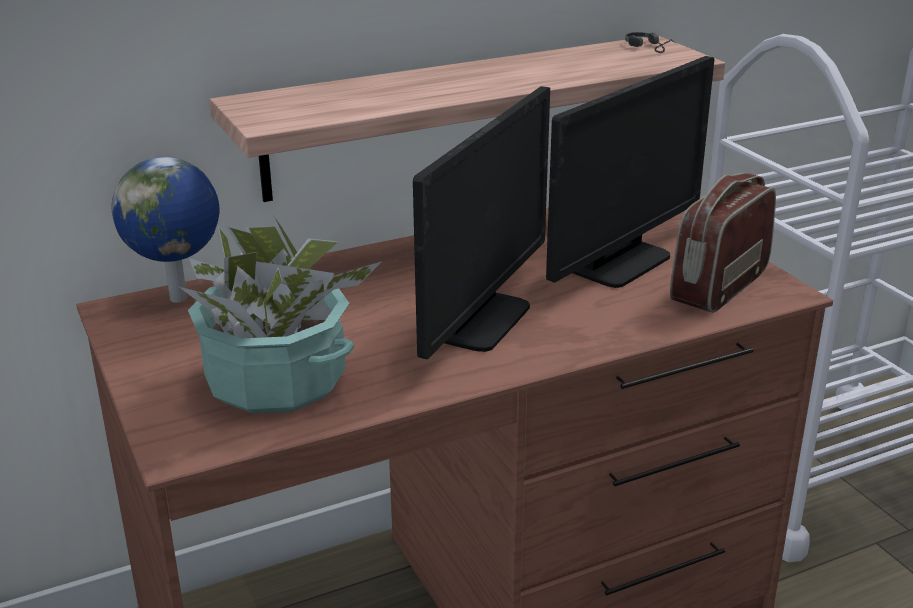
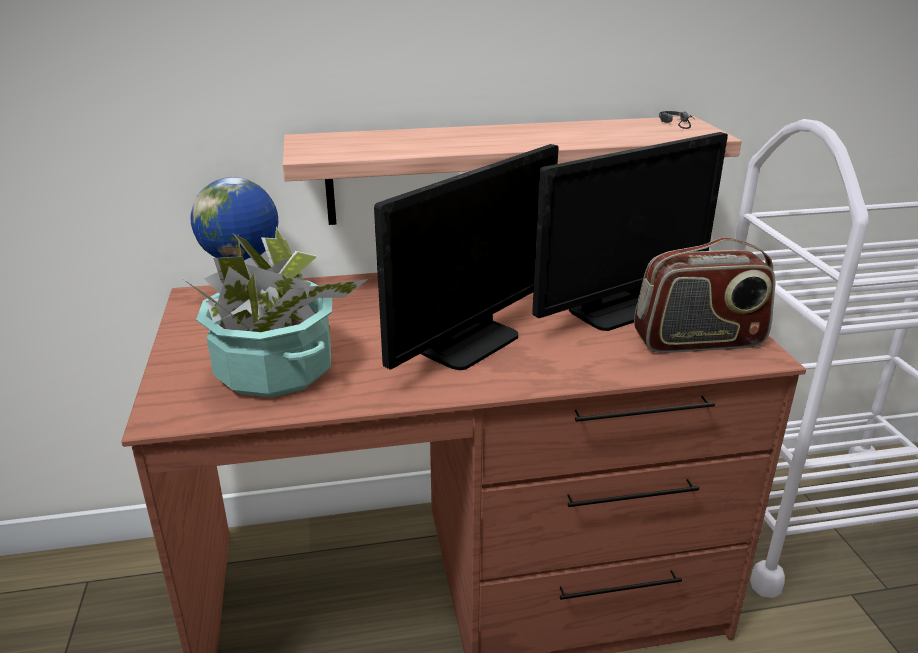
camera: 15 degrees right, 0 degrees up
(718, 286) = (698, 341): radio -> radio turned 150 degrees counterclockwise

